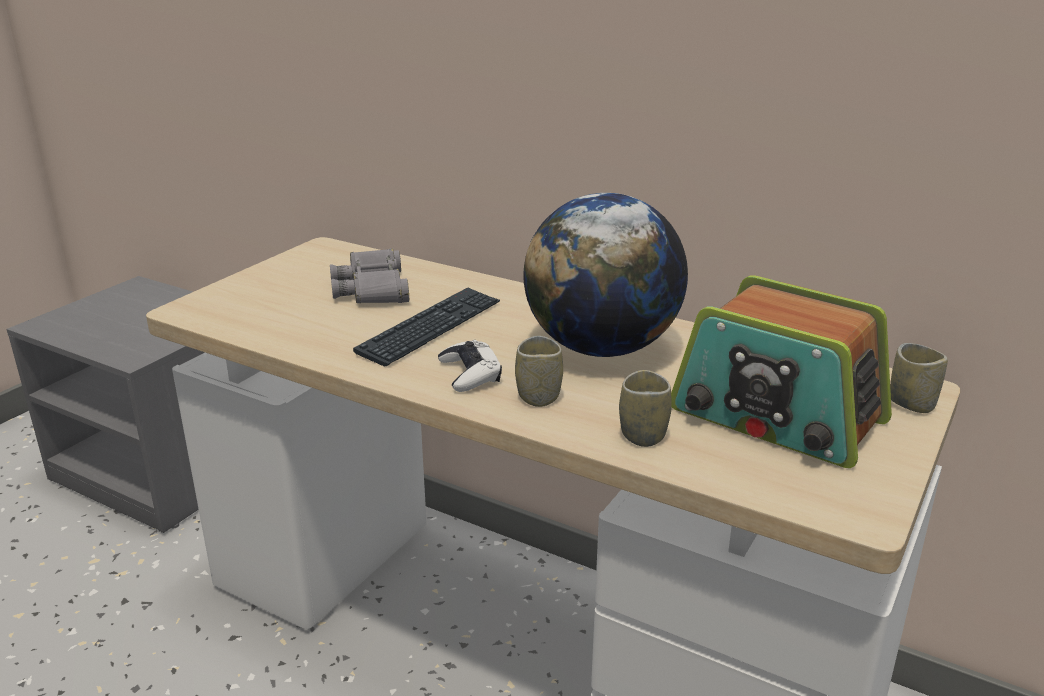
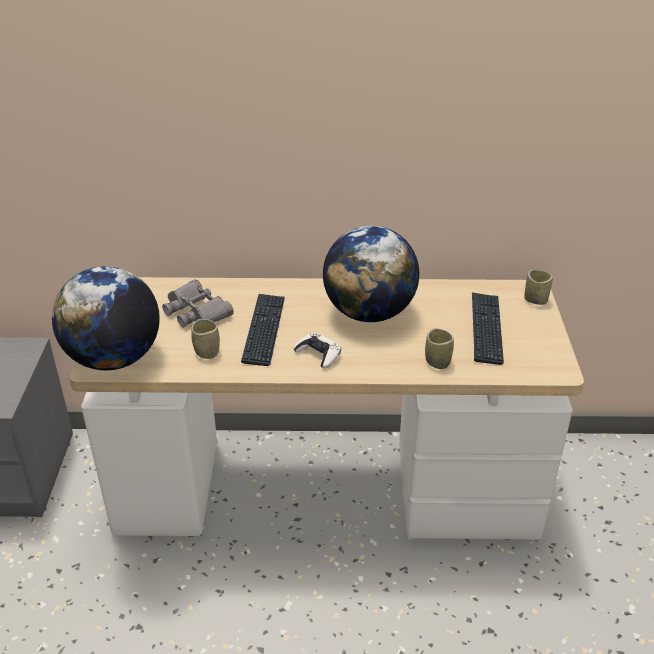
camera: 30 degrees left, 10 degrees up
(217, 308) = (114, 359): none -> globe
(538, 396) = (368, 356): cup -> cup (207, 352)
(776, 417) = (486, 328): radio -> keyboard

